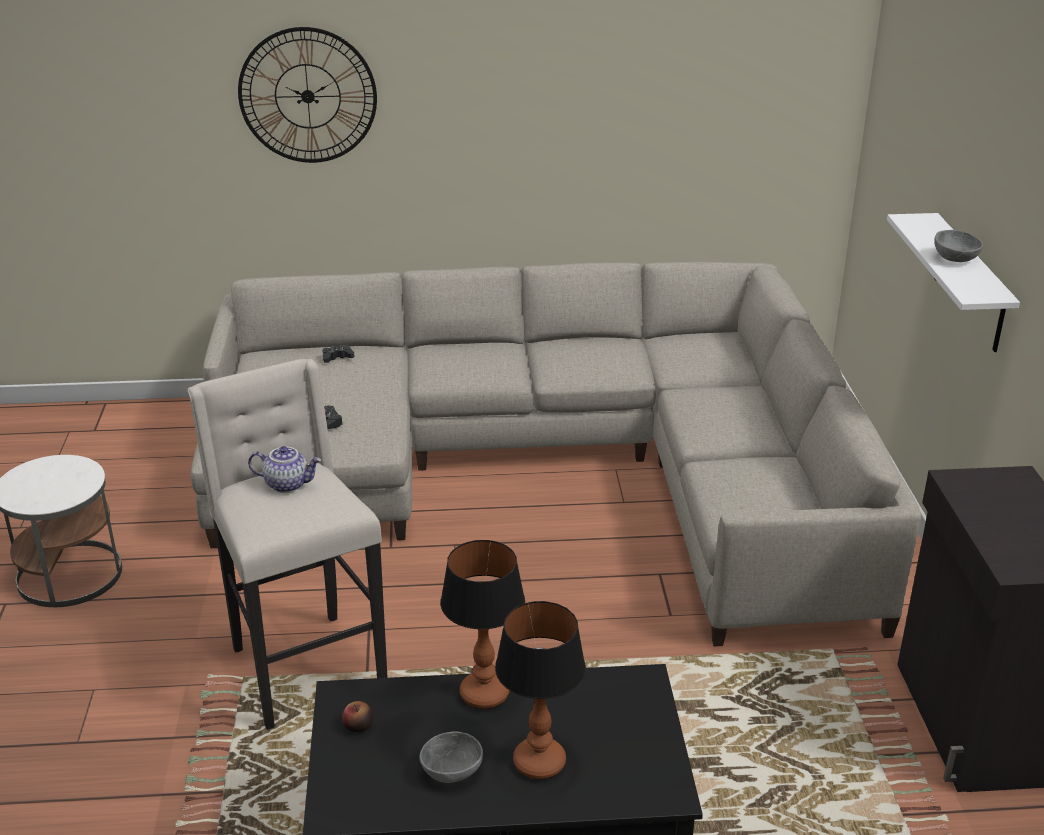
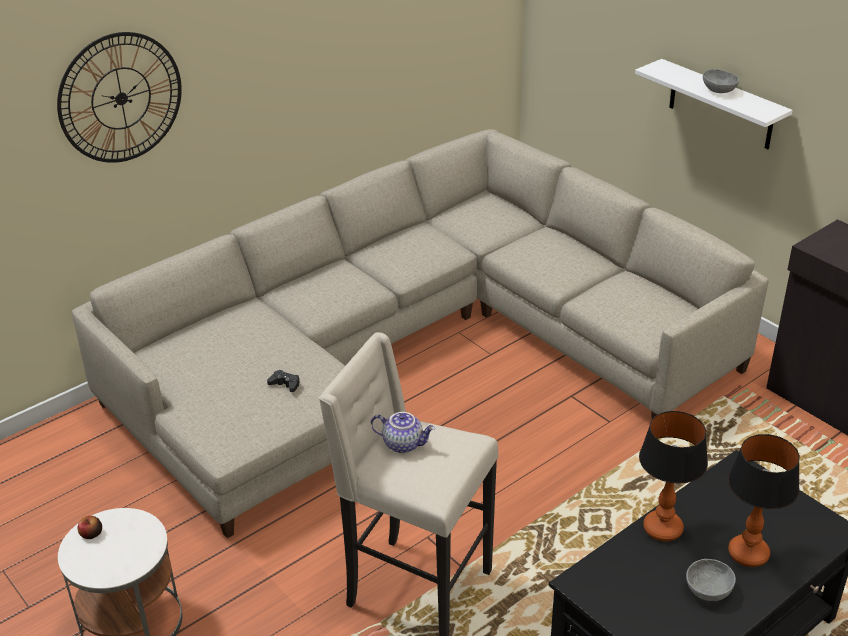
camera: 35 degrees left, 5 degrees up
(288, 484) = (403, 443): teapot -> teapot turned 45 degrees clockwise
(337, 357) = (222, 328): black game controller -> none
(358, 726) = (616, 596): apple -> apple (91, 534)

